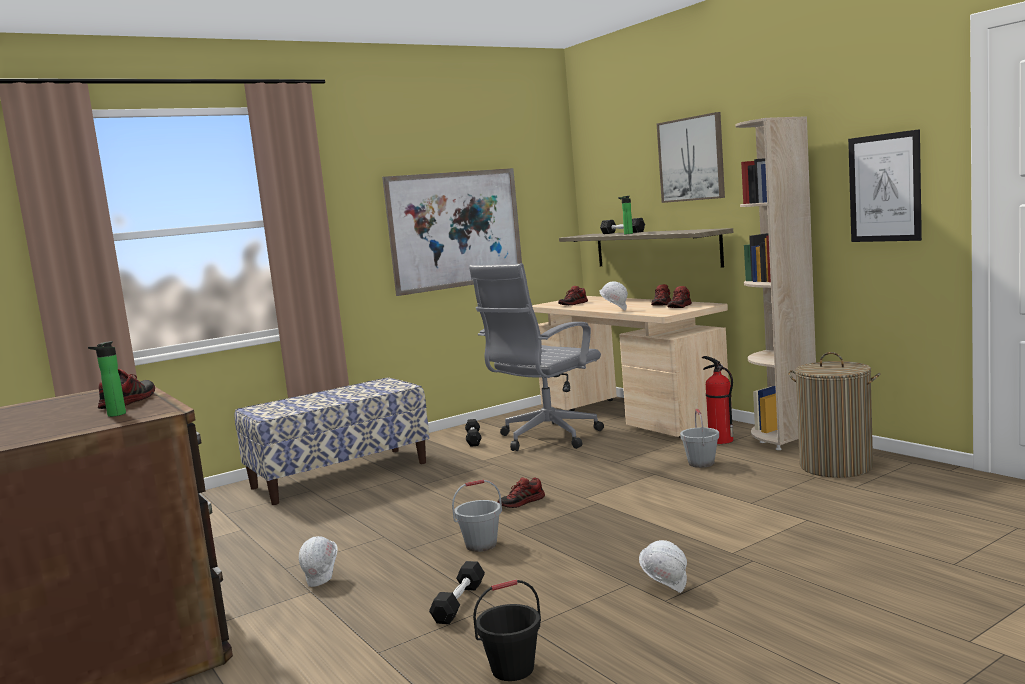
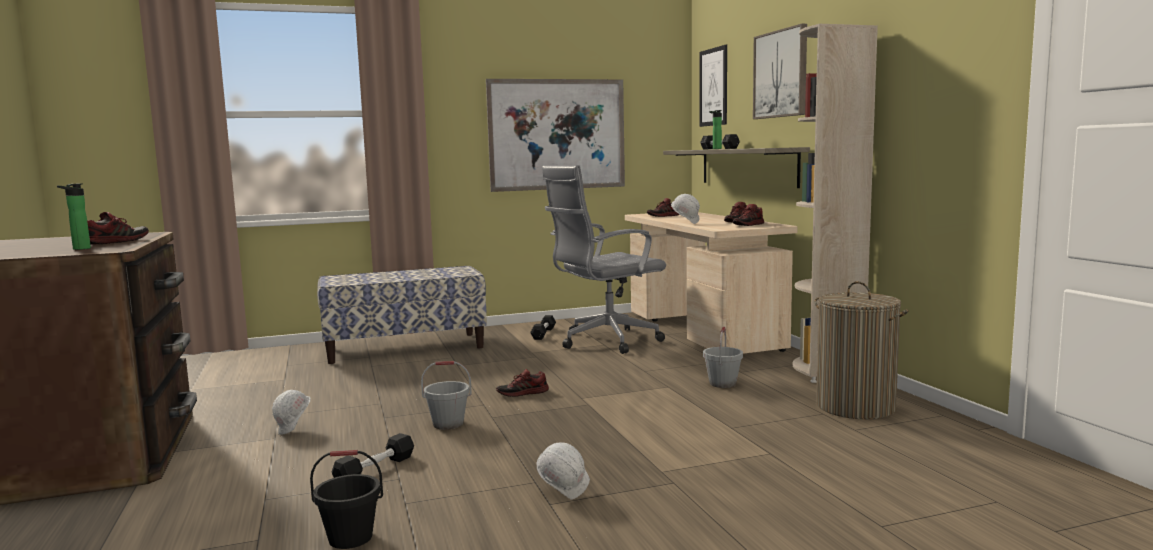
camera: 15 degrees right, 0 degrees up
(720, 440) = (763, 365): fire extinguisher -> none
(884, 188) = (945, 105): picture -> picture (713, 87)

